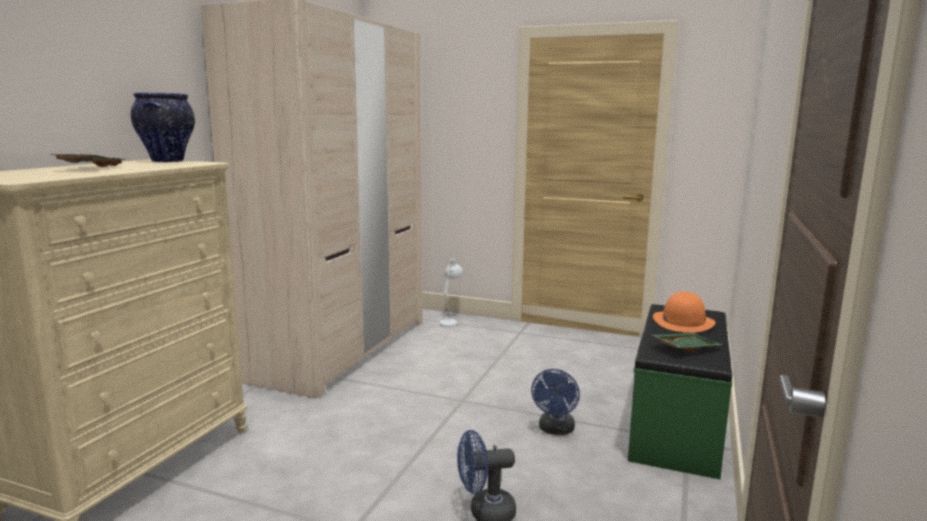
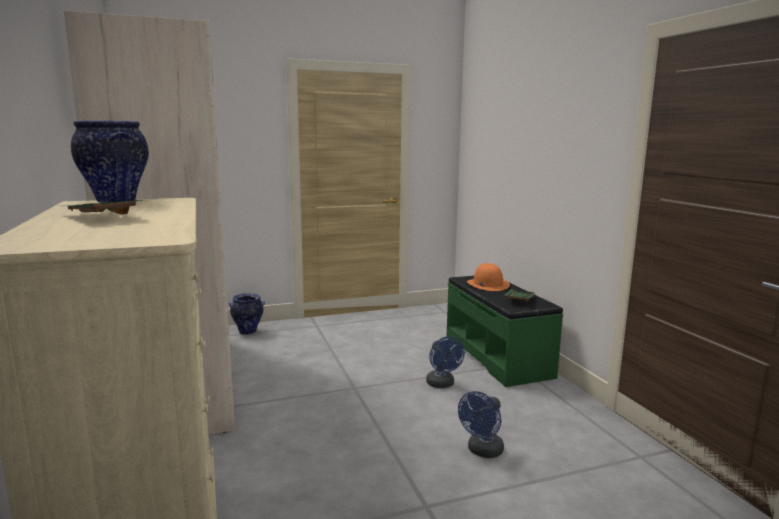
camera: 40 degrees left, 0 degrees up
(451, 321) = (248, 331): white table lamp -> vase

